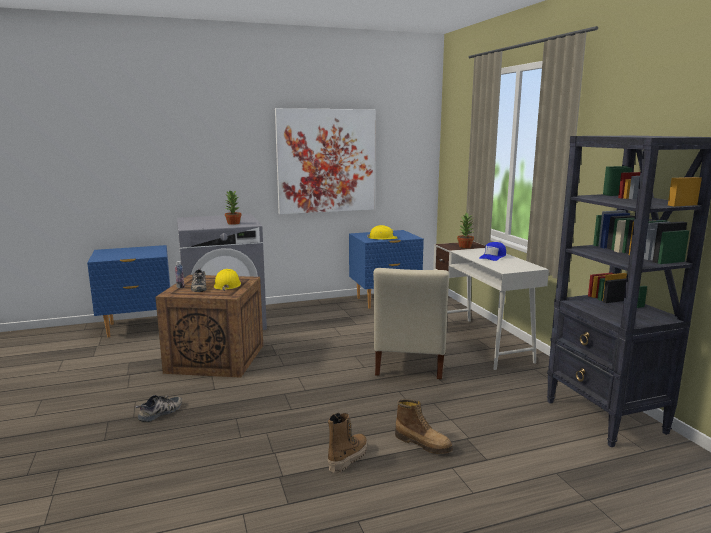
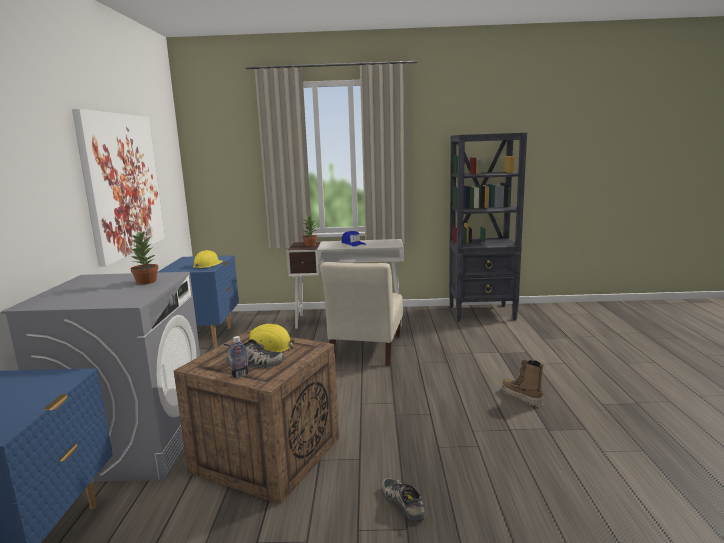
camera: 70 degrees left, 0 degrees up
(409, 362) = (366, 350): beige chair -> beige chair turned 75 degrees clockwise
(423, 443) = (504, 367): boot -> none

